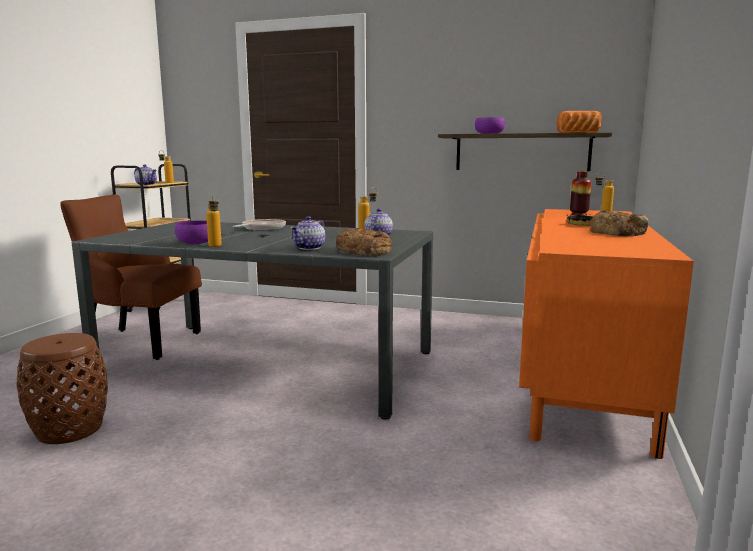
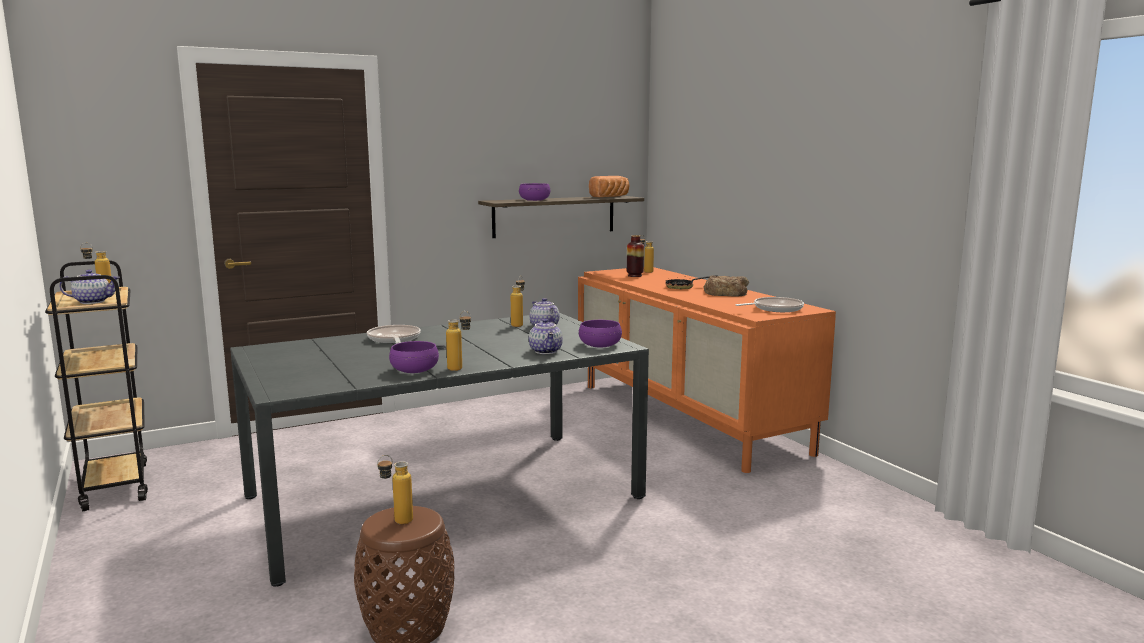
camera: 45 degrees left, 0 degrees up
(54, 341) = (396, 523): none -> bottle
(142, 343) = (233, 534): brown chair -> none
(364, 251) = (600, 344): bread -> purple bowl
(613, 248) = (775, 309): none -> frying pan

